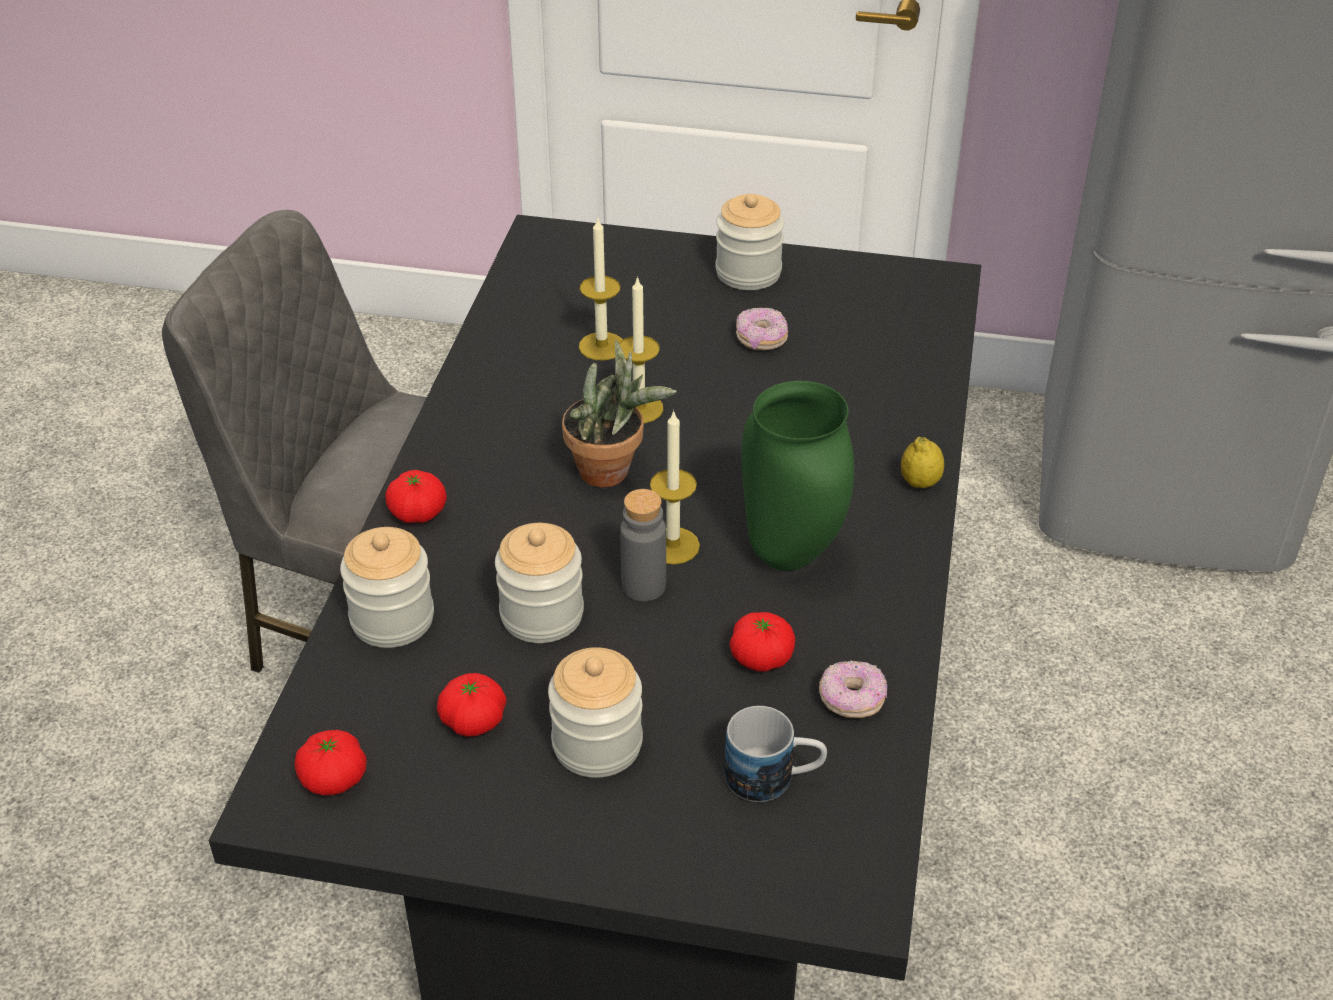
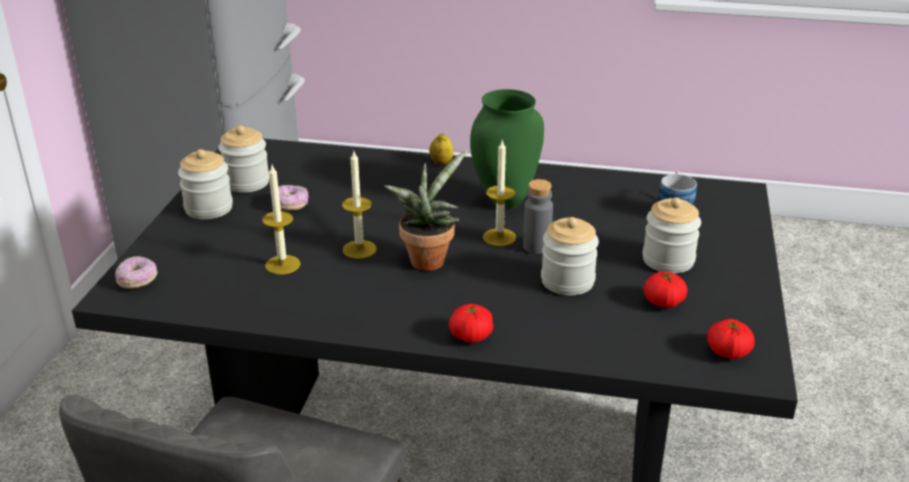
camera: 90 degrees left, 10 degrees down
(392, 619) = (582, 339): jar -> jar (246, 182)
(761, 658) = (589, 211): tomato -> none
(851, 700) = (614, 188): donut -> donut (138, 281)

